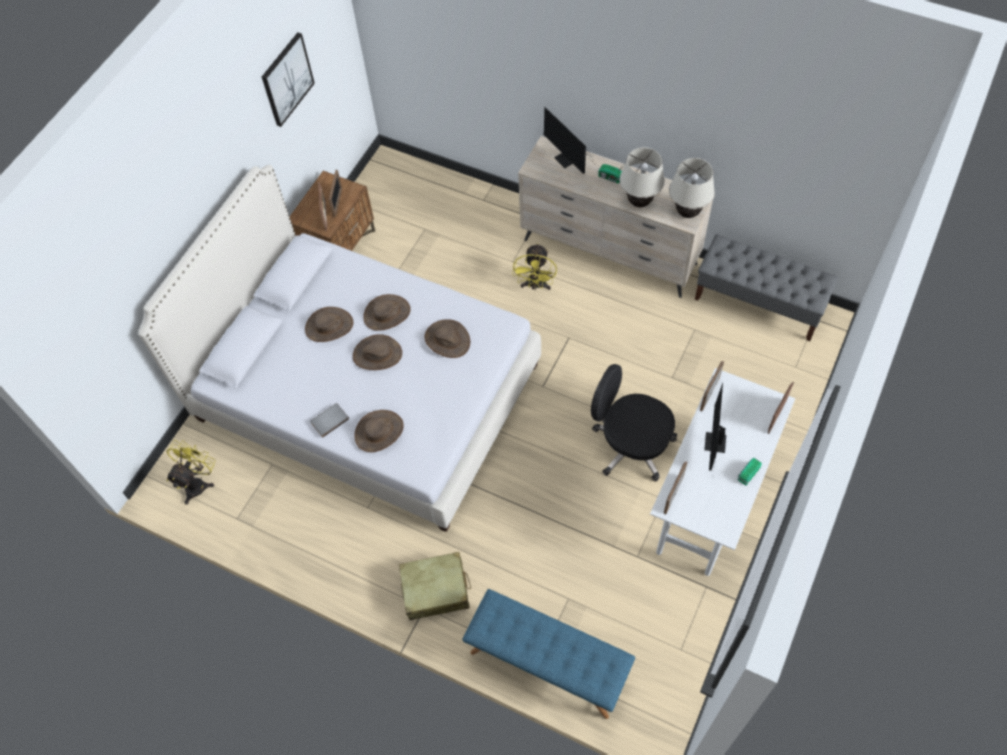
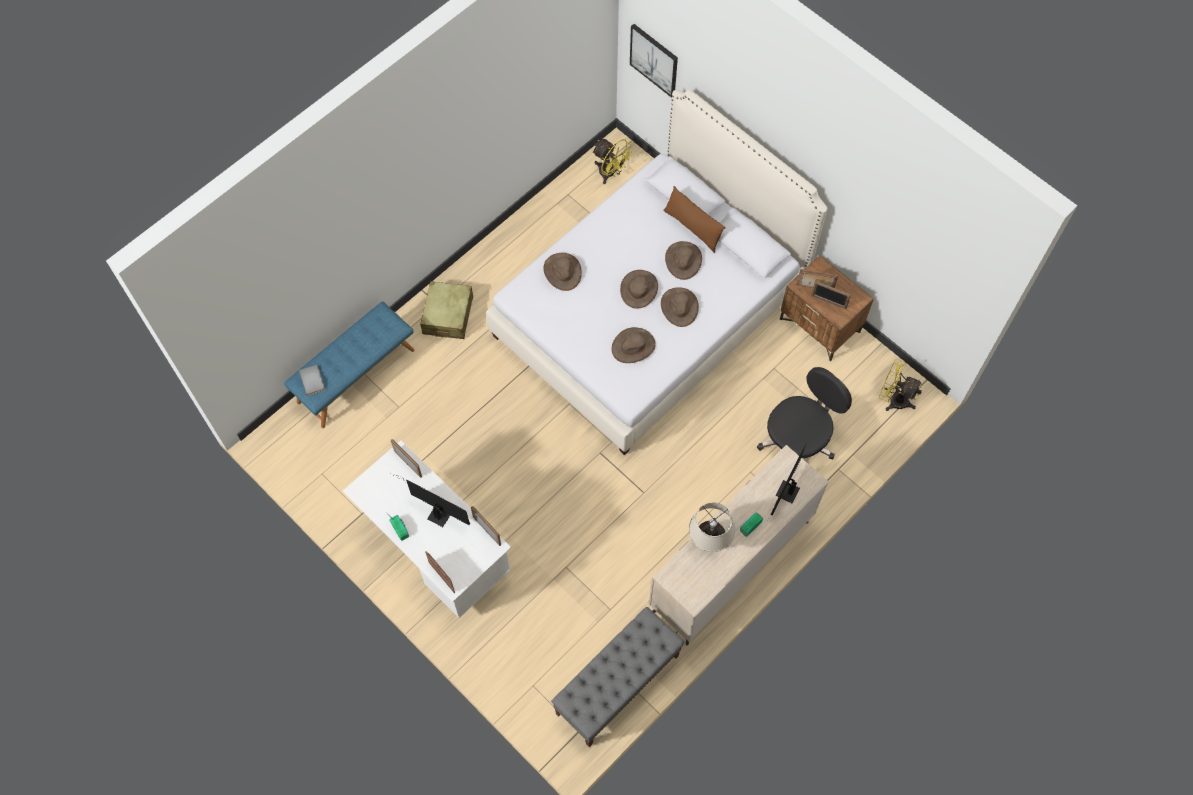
camera: 105 degrees right, 5 degrees up
(285, 329) = (693, 227): none -> brown pillow
(287, 79) = (894, 220): picture -> picture (654, 59)
(329, 420) = (589, 240): grey book -> grey book (313, 380)
(535, 286) = (713, 483): yellow fan -> yellow fan (893, 399)
(567, 161) = (785, 494): monitor -> monitor turned 45 degrees counterclockwise
(630, 445) = (512, 504): black office chair -> black office chair (798, 440)
(687, 213) = (680, 581): beige table lamp -> none

